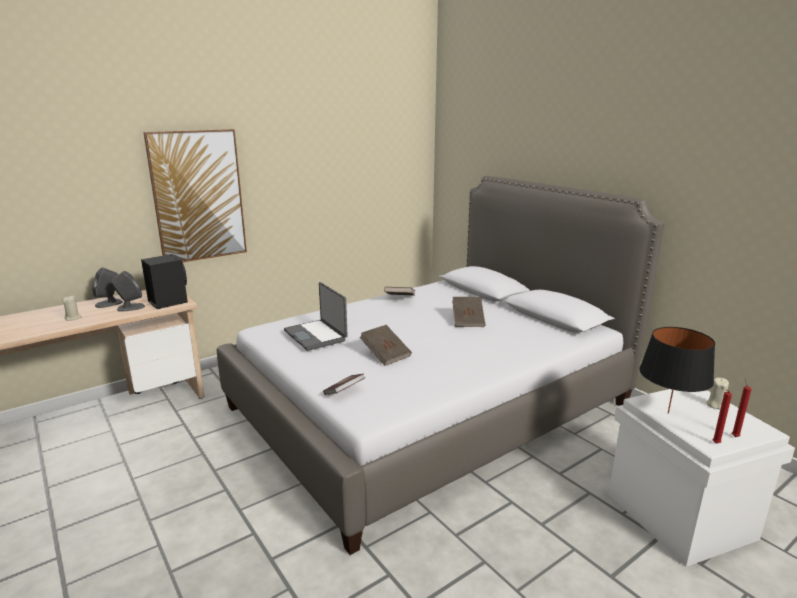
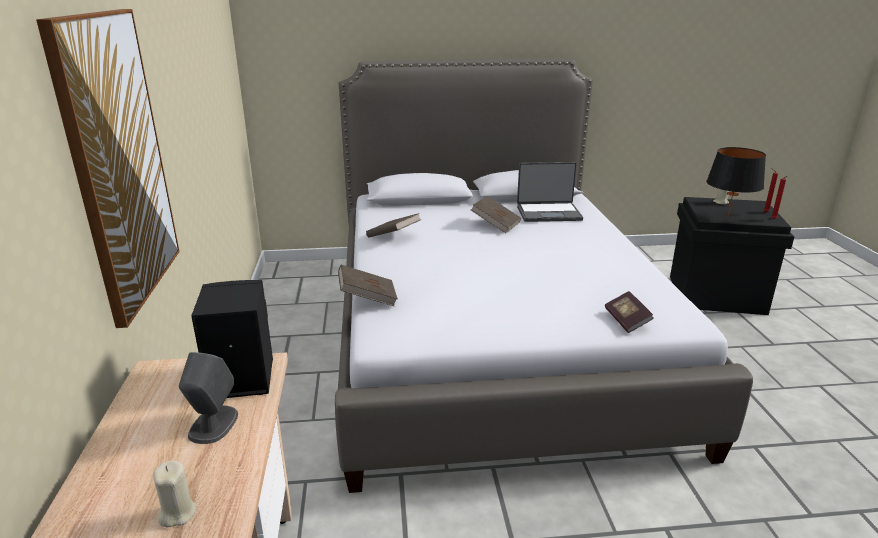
camera: 60 degrees left, 5 degrees up
(109, 303) = (143, 452): grey speaker -> none
(316, 335) = (459, 303): laptop -> laptop (548, 213)
(386, 355) = (547, 280): brown book -> brown book (367, 298)
(678, 515) = (715, 295): white storage box -> black storage box

